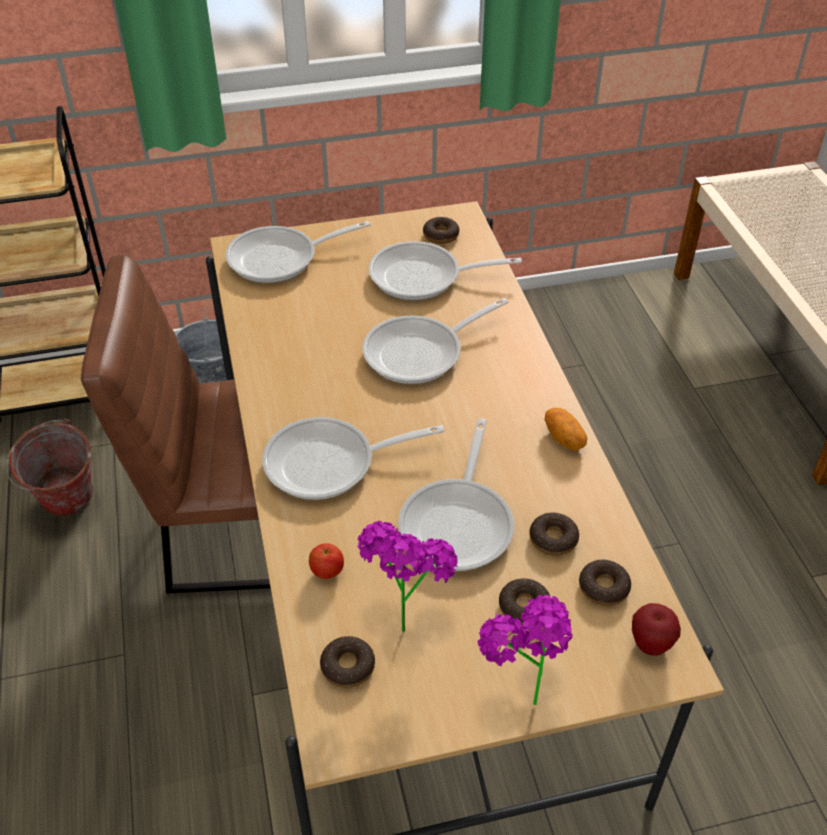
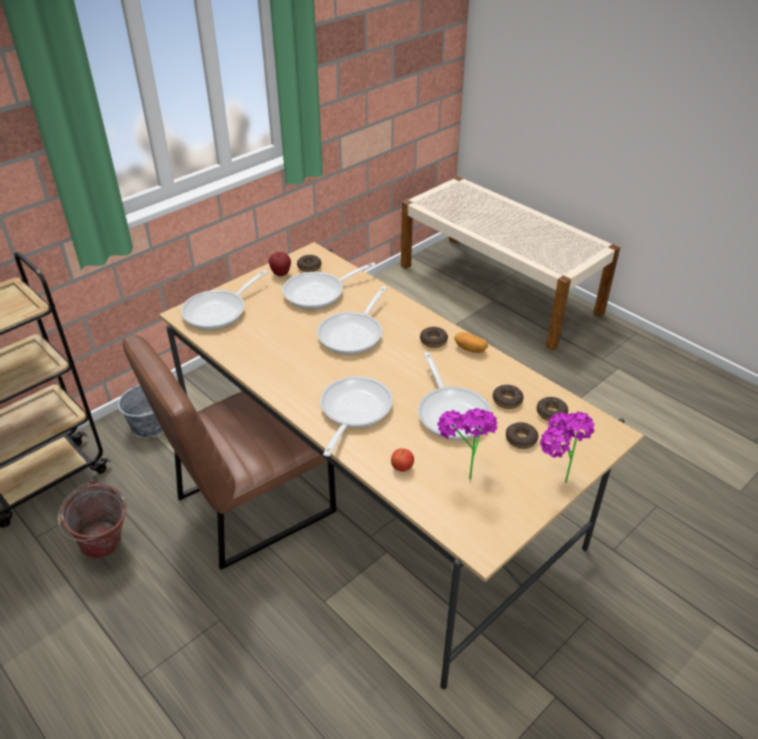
camera: 30 degrees left, 5 degrees down
(330, 464) = (353, 412): frying pan -> frying pan turned 150 degrees clockwise
(348, 666) = (456, 509): donut -> donut (433, 341)
(650, 644) = (595, 429): apple -> apple (281, 274)

